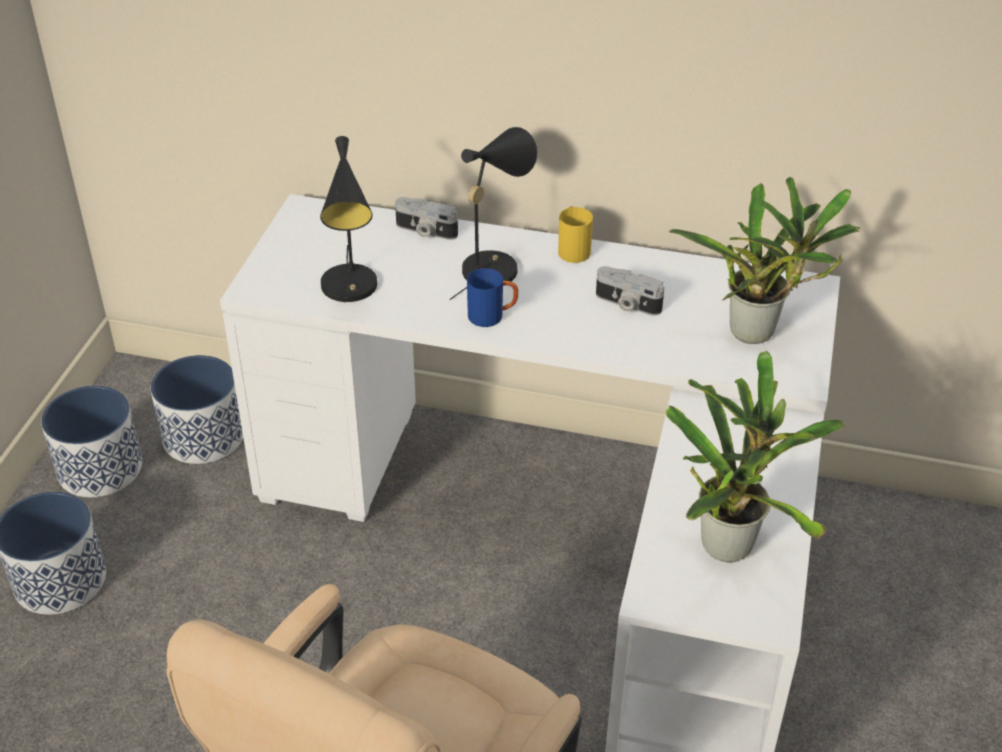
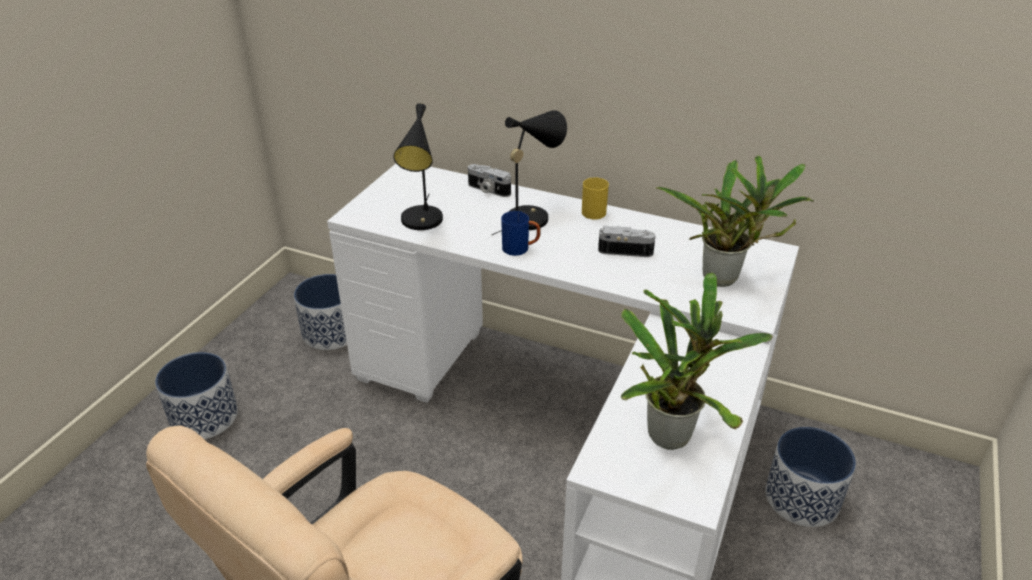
camera: 10 degrees right, 5 degrees down
(101, 468) = (256, 346): planter -> planter (802, 498)
(627, 304) = (625, 250): camera -> camera turned 150 degrees clockwise

